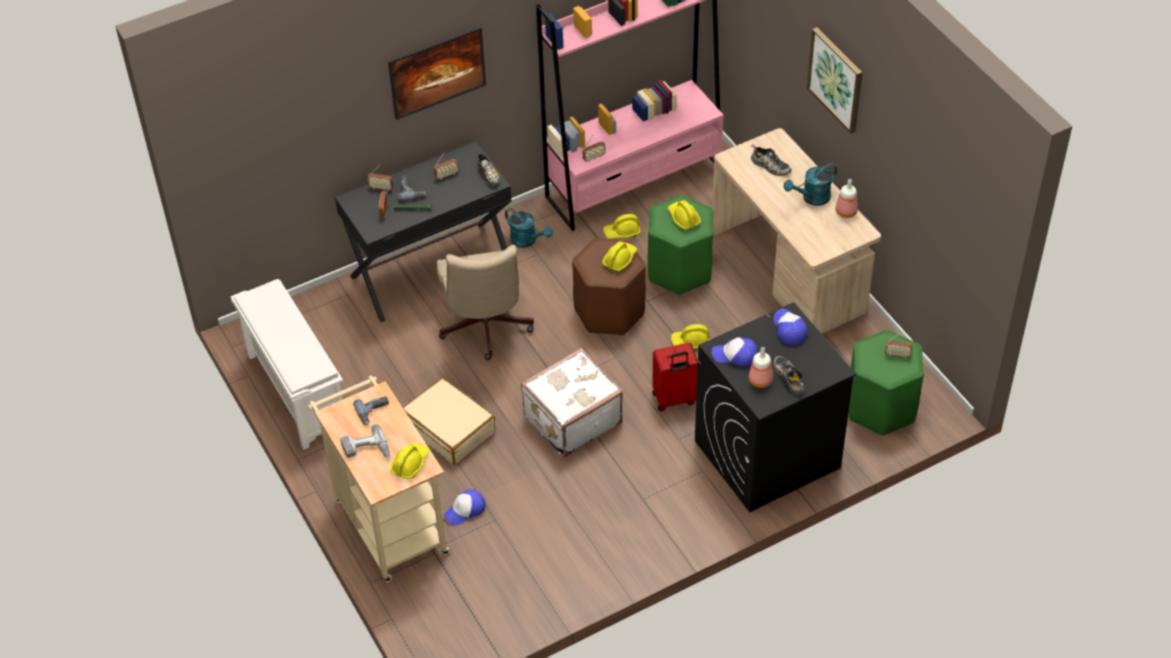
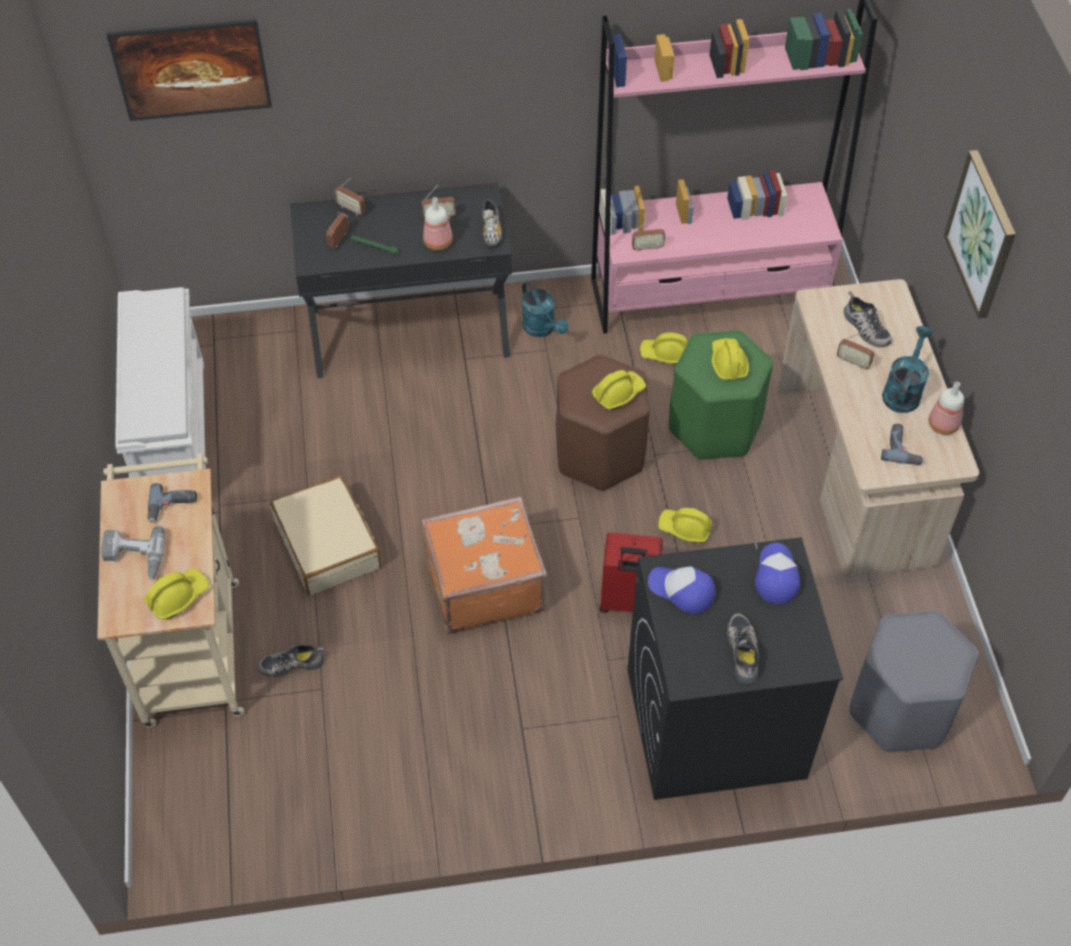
camera: 20 degrees right, 5 degrees up
(411, 190) = (385, 223): power drill -> power drill (903, 448)
(438, 86) = (449, 95): picture -> picture (196, 91)
(465, 510) = (292, 663): cap -> shoe
(485, 329) = (435, 428): beige office chair -> none
(571, 419) = (483, 584): white suitcase -> orange suitcase
(761, 380) = (700, 641): bottle -> bottle (439, 242)
(811, 198) = (903, 391): turquoise watering can -> turquoise watering can turned 120 degrees clockwise
(881, 407) = (900, 709): green stool -> grey stool
(897, 355) = (937, 654): radio -> radio (853, 362)

